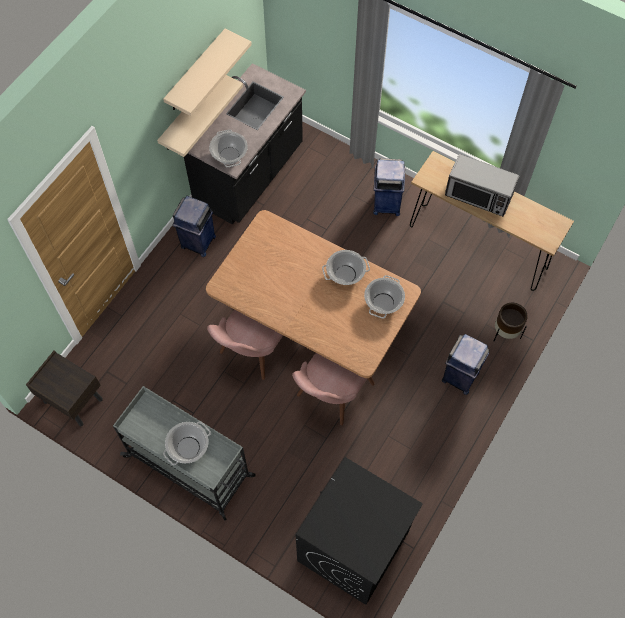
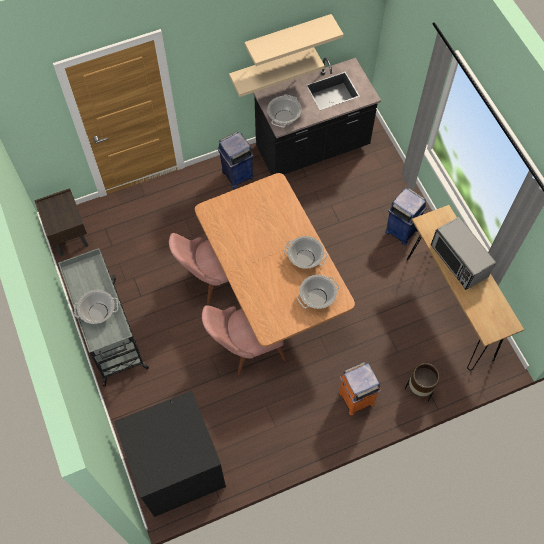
camera: 35 degrees right, 0 degrees up
(459, 377) = (355, 398): blue trash can -> orange trash can

